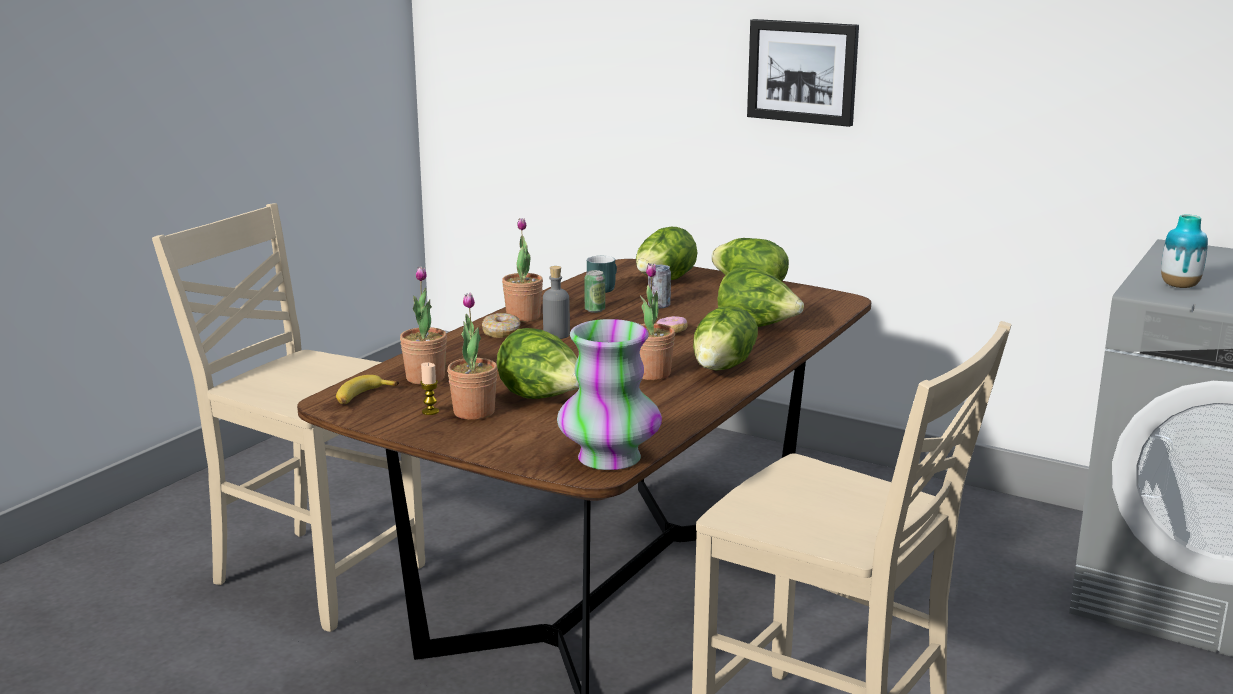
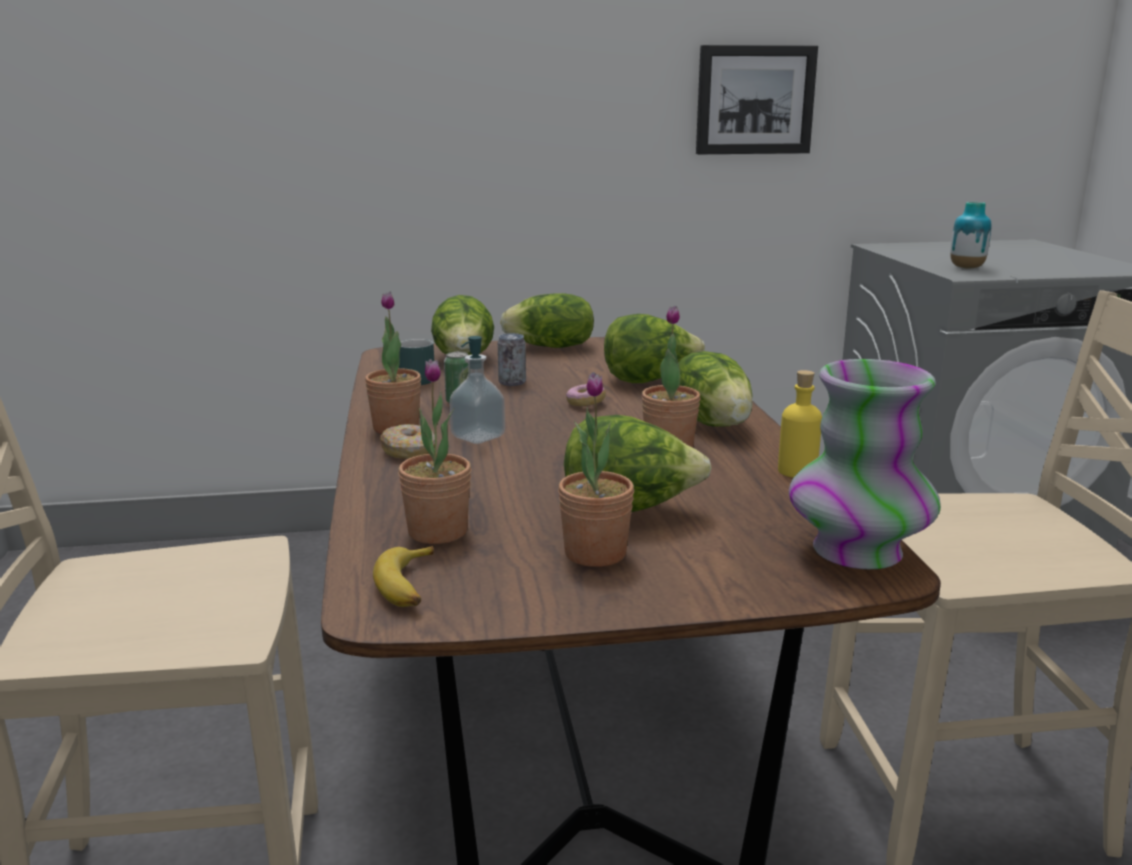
camera: 40 degrees left, 0 degrees up
(430, 411) = (542, 572): candle -> none
(556, 335) = (478, 437): grey bottle -> soap dispenser
(695, 410) = (797, 471): none -> yellow bottle
(803, 71) = (502, 117): picture -> picture (754, 100)

